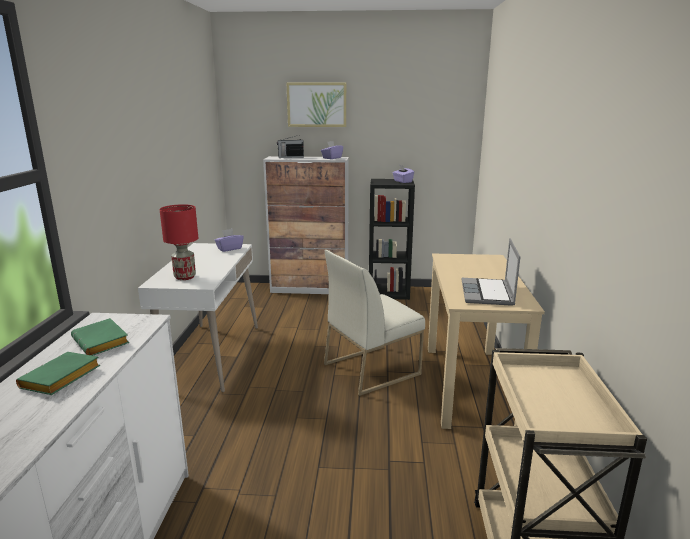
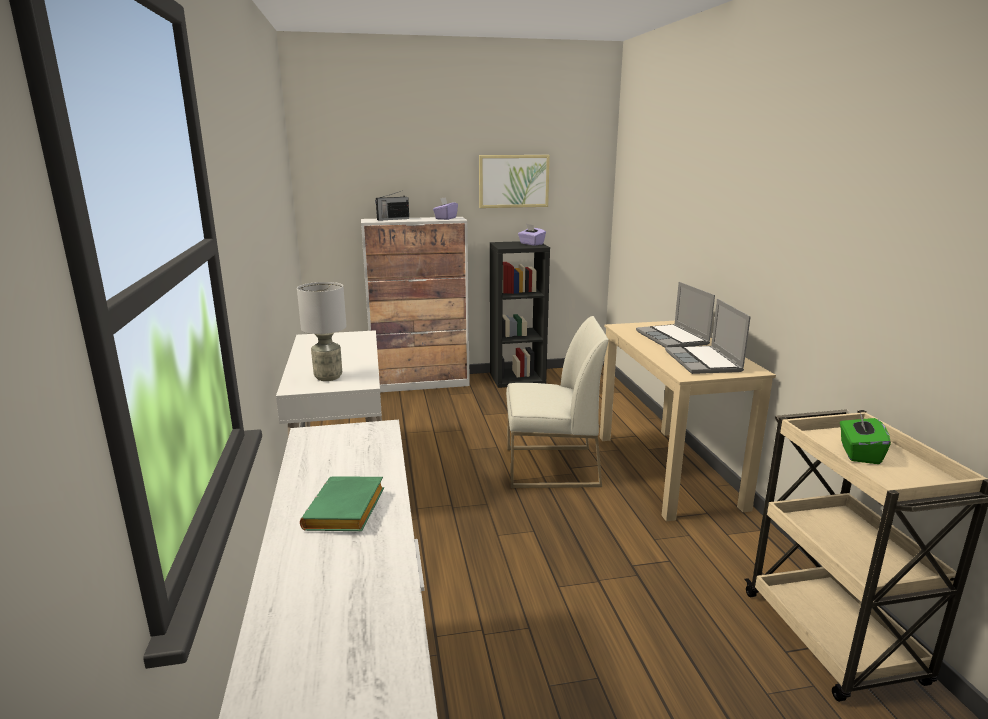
camera: 15 degrees left, 0 degrees up
(103, 342) = (350, 461): green book -> none
(184, 277) = (327, 377): red table lamp -> grey table lamp
(229, 249) = (353, 338): purple tissue box -> none
(316, 104) = (421, 152): picture -> picture (513, 181)
(372, 368) = (551, 467): white chair -> white chair turned 135 degrees counterclockwise
(480, 270) = (673, 338): none -> laptop
(547, 392) = (859, 453): none -> green tissue box

